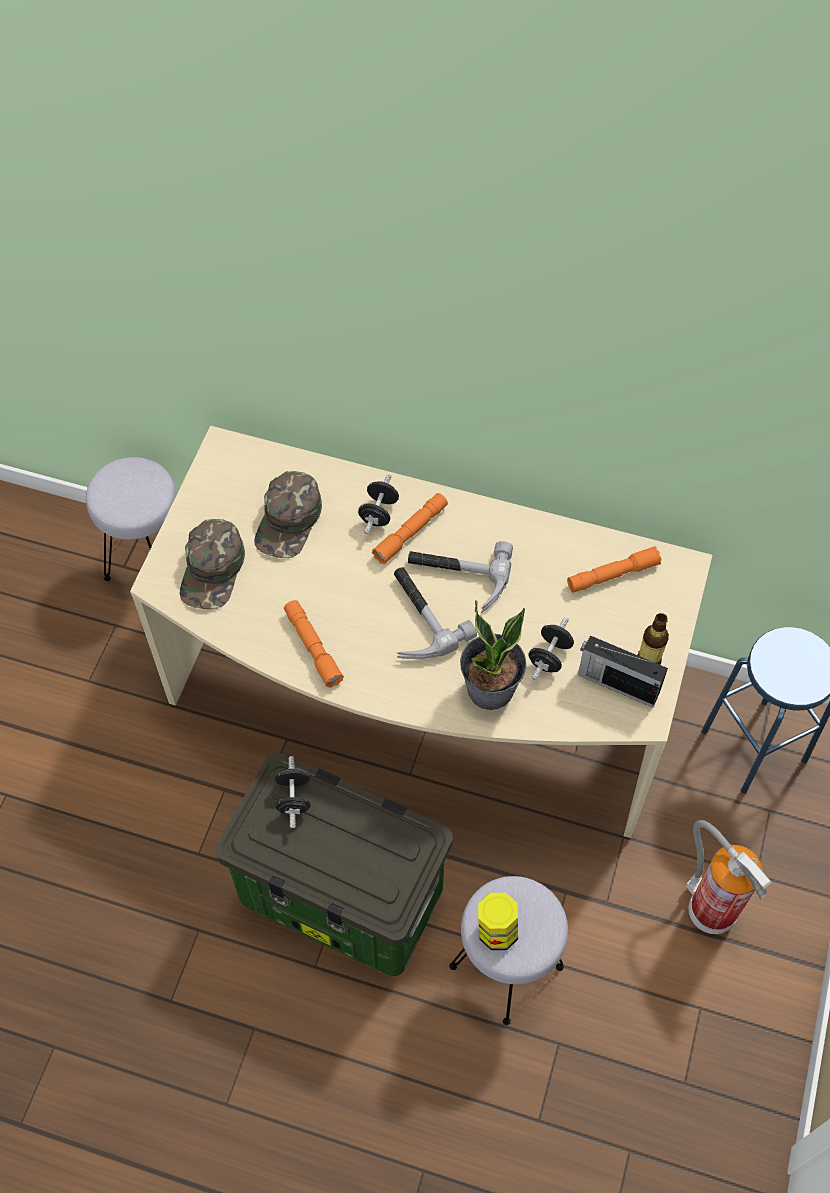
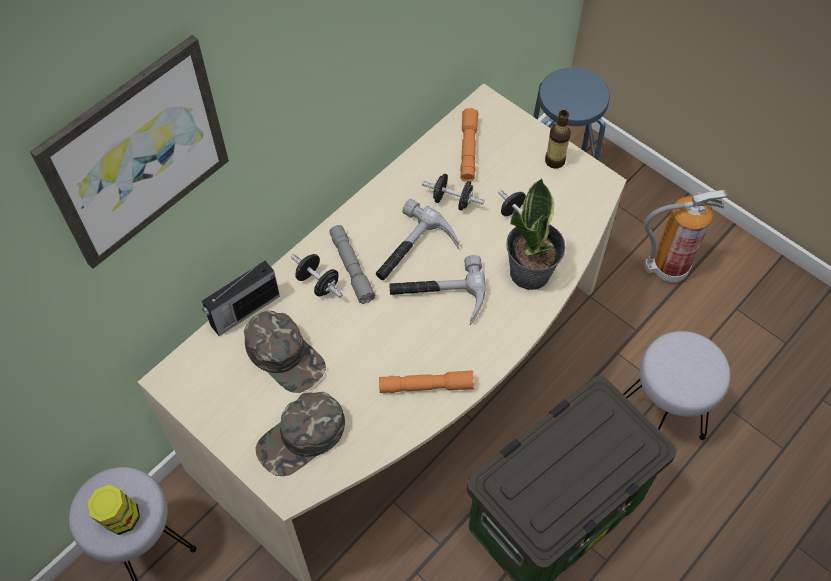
camera: 65 degrees left, 0 degrees up
(213, 570) = (302, 438): green cap -> green cap turned 105 degrees clockwise
(271, 248) = (136, 153): none -> picture
(294, 798) = (521, 481): black dumbbell -> black dumbbell (452, 200)
(410, 532) = (351, 268): orange flashlight -> grey flashlight
(496, 929) = (688, 381): jar -> jar (120, 517)
(616, 683) = (564, 188): radio -> radio (243, 311)

